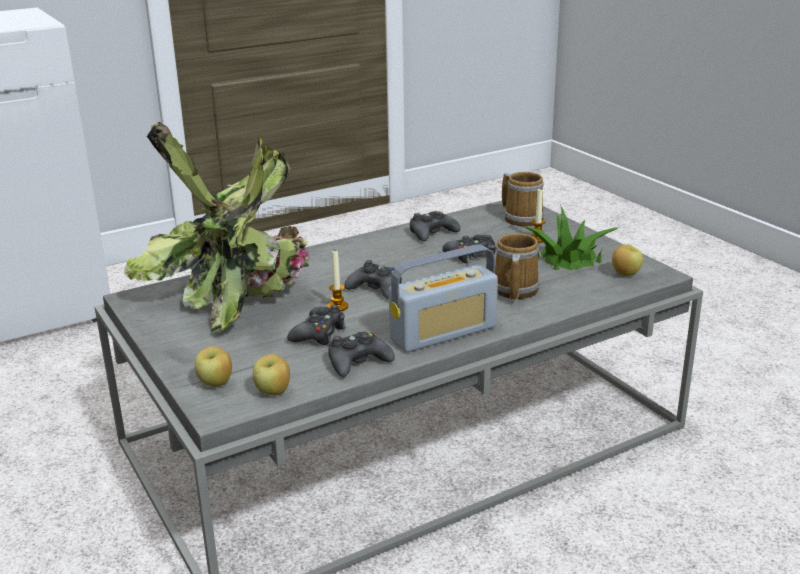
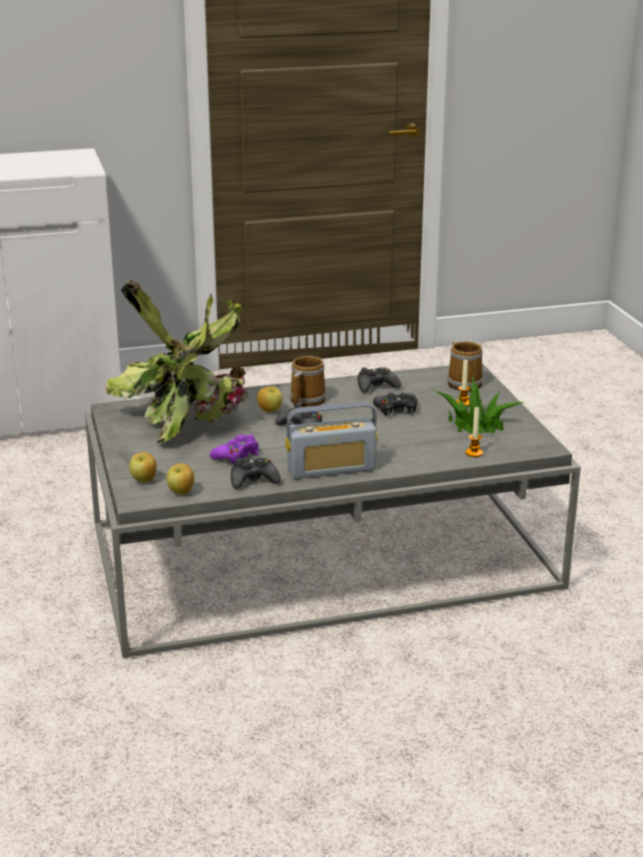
camera: 15 degrees right, 0 degrees up
(319, 334) = (236, 456): black game controller -> purple game controller
(337, 306) = (262, 437): candle -> candle (474, 453)
(513, 290) = (410, 444): mug -> mug (305, 400)
(625, 274) = (514, 443): apple -> apple (270, 411)

